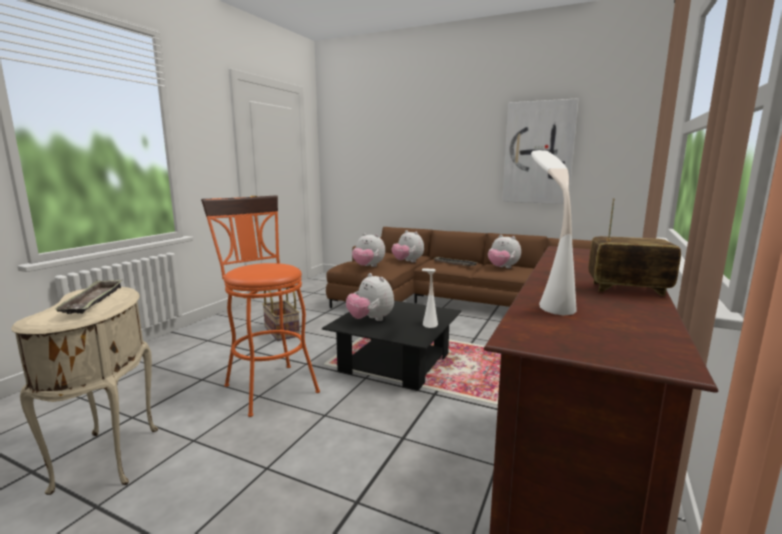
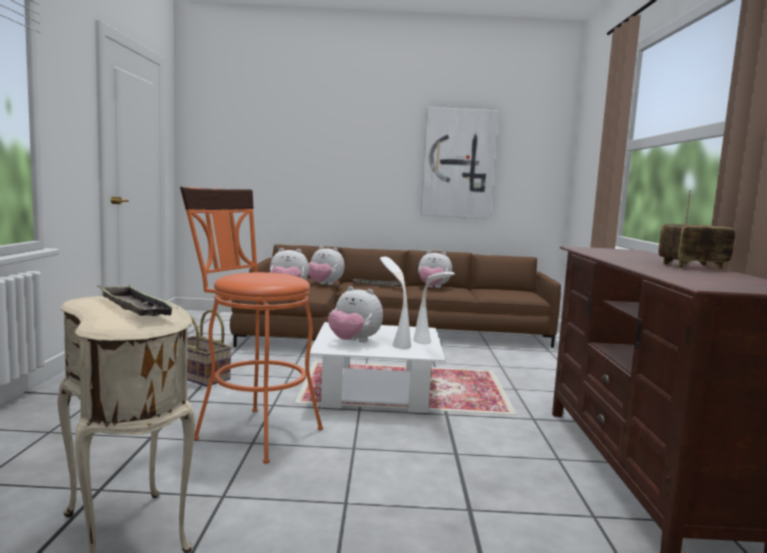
camera: 25 degrees left, 5 degrees down
(395, 362) = (375, 392): black coffee table -> white coffee table
(543, 293) = (649, 269): white table lamp -> white table lamp (392, 339)

